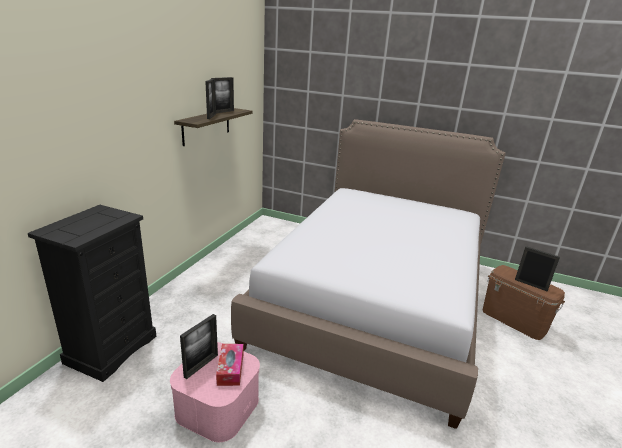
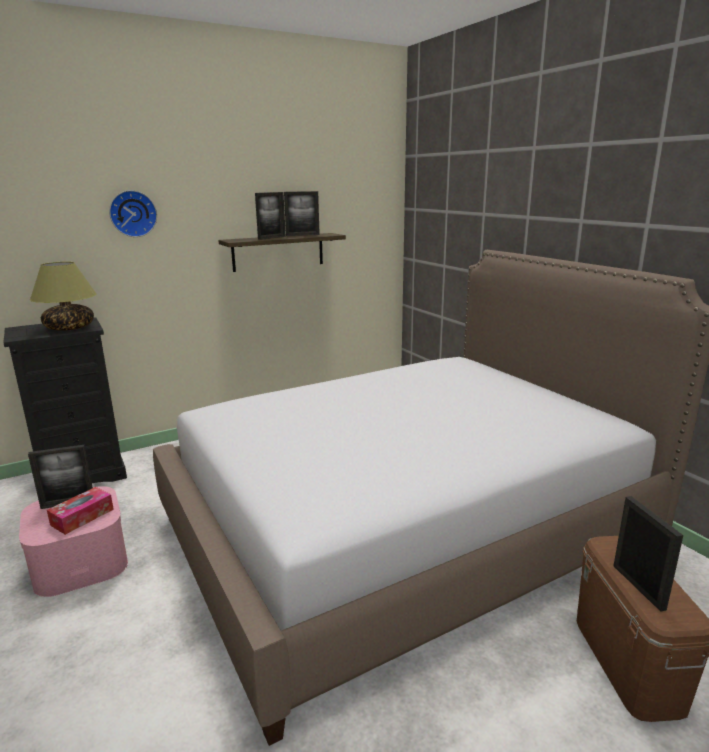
camera: 40 degrees right, 5 degrees down
(105, 219) = (70, 328): none -> table lamp
(119, 103) = (133, 213): none -> wall clock

